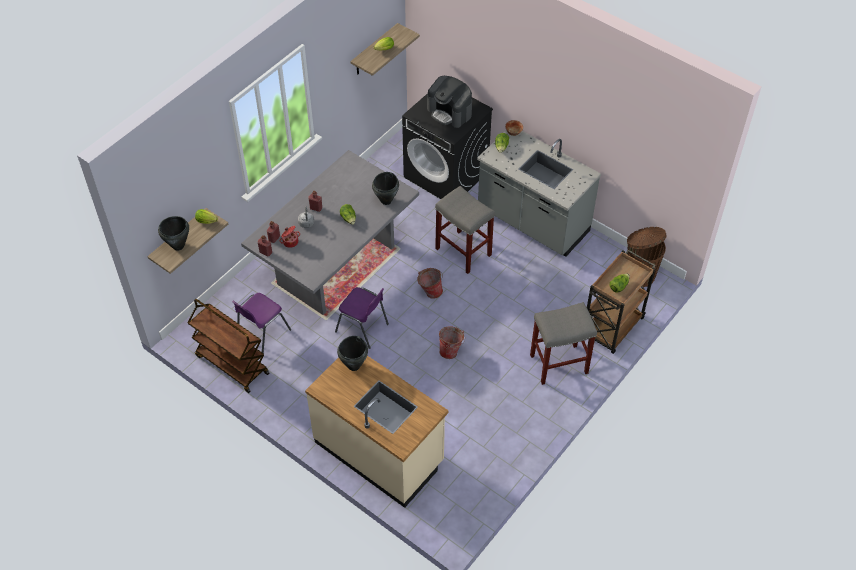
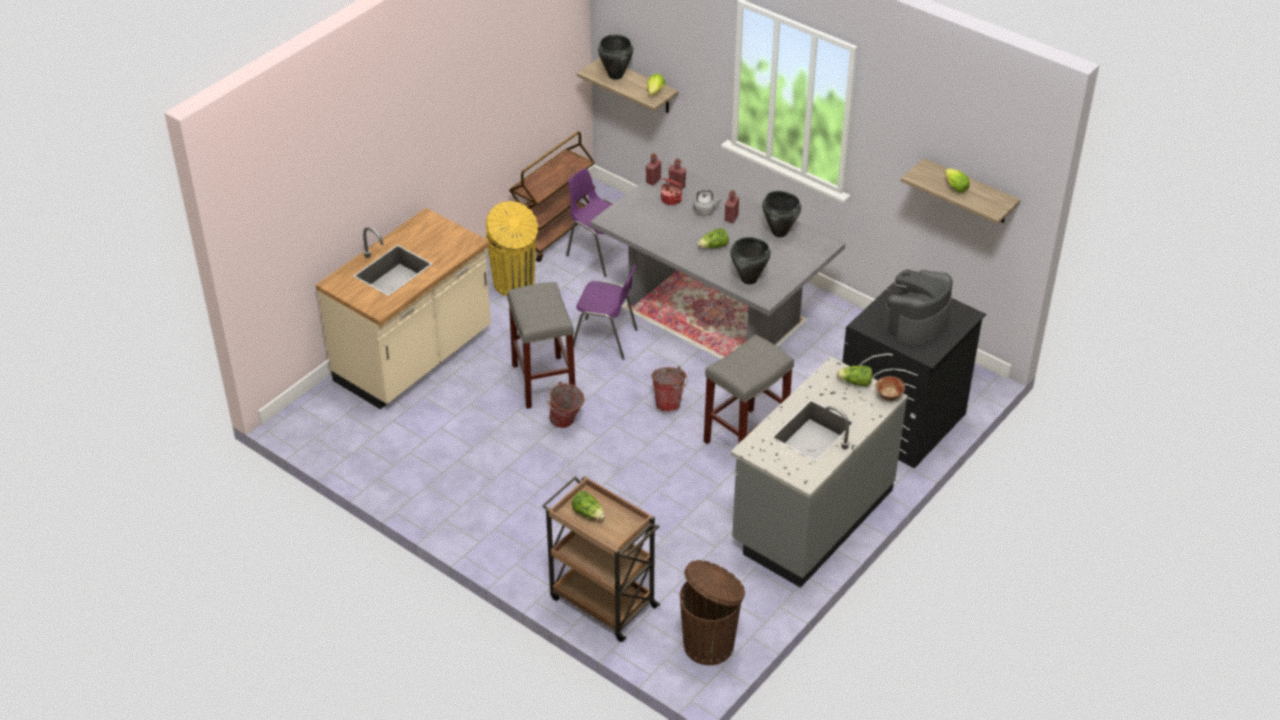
camera: 90 degrees right, 10 degrees down
(294, 389) = (514, 284): none -> yellow trash can
(353, 366) = (456, 243): black cooking pot -> black cooking pot (779, 232)
(363, 328) = (606, 340): purple chair -> purple chair turned 105 degrees counterclockwise
(558, 364) = (536, 534): grey stool -> grey stool (543, 381)

